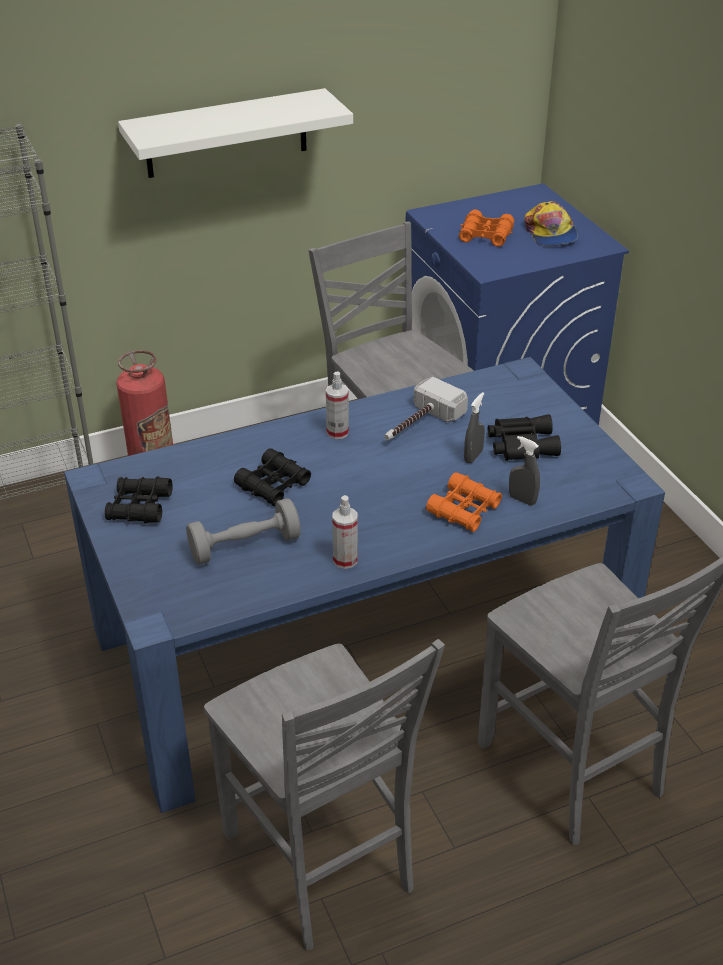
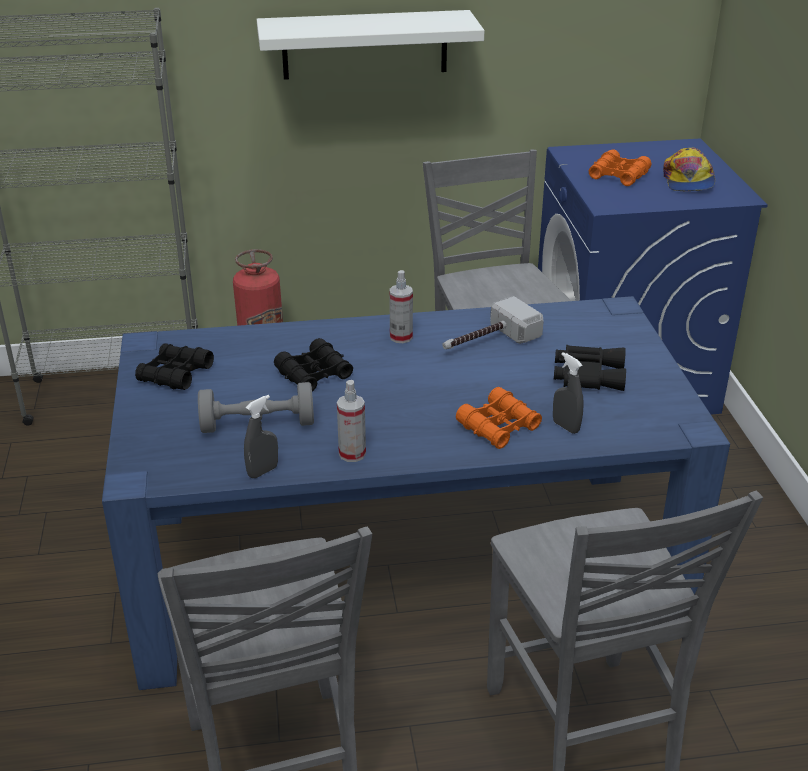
camera: 15 degrees right, 5 degrees down
(473, 456) = (531, 378): grey spray bottle -> grey spray bottle (263, 471)

